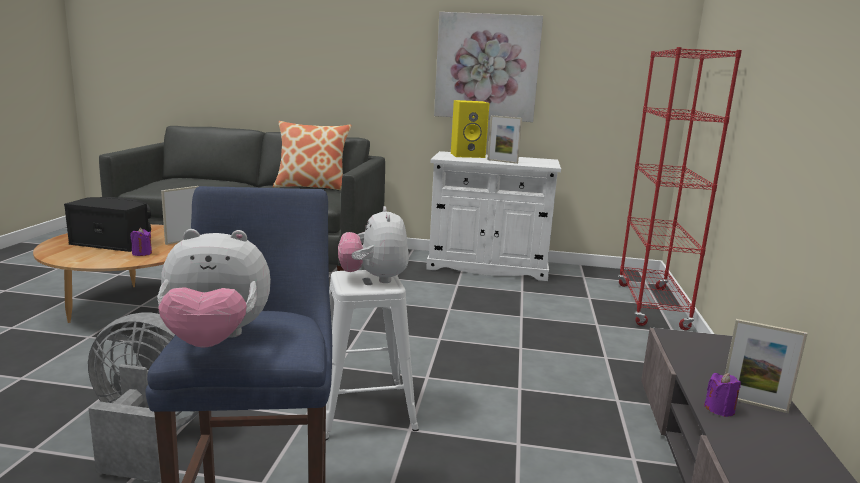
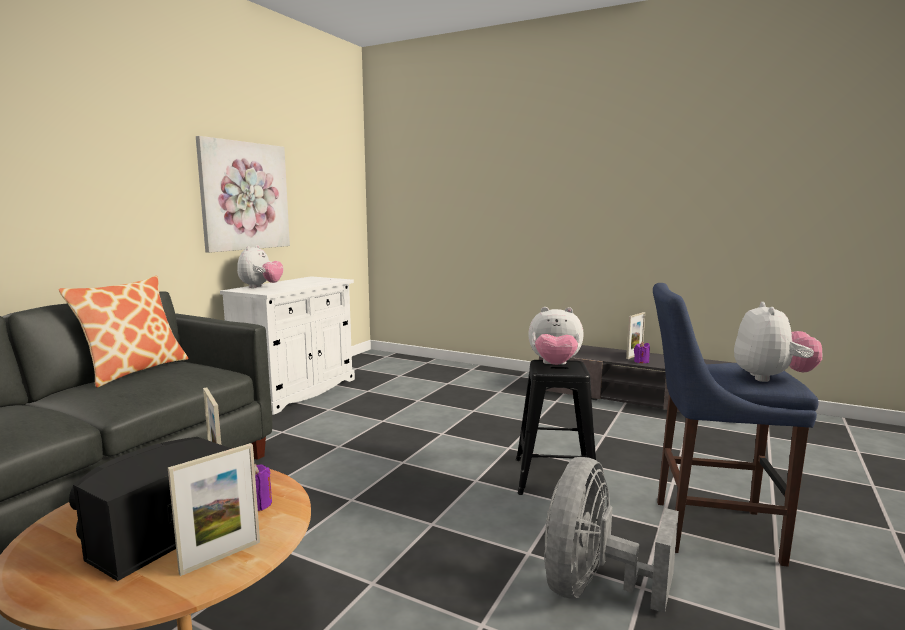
camera: 70 degrees left, 5 degrees down
(365, 410) = (555, 476): white stool -> black stool
(468, 155) = (260, 287): yellow speaker -> plush toy
(502, 161) = (307, 284): picture frame -> picture frame (221, 557)
(651, 306) = (428, 364): red bookcase -> none

